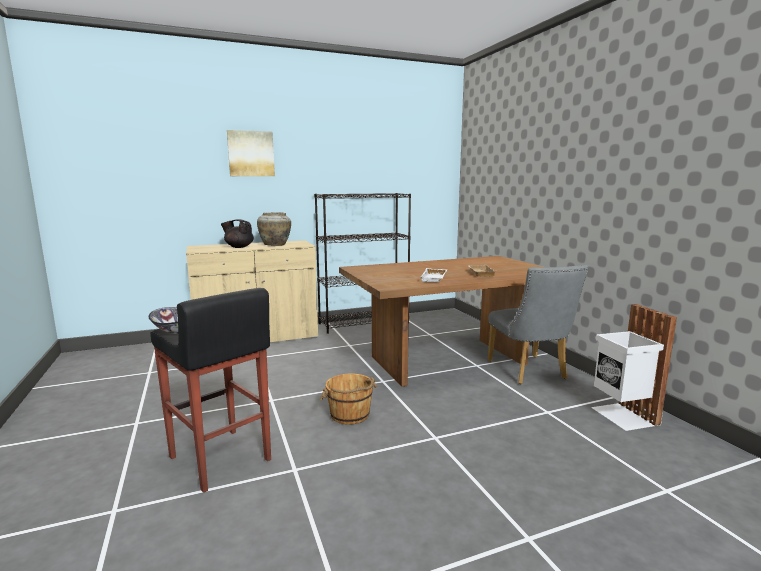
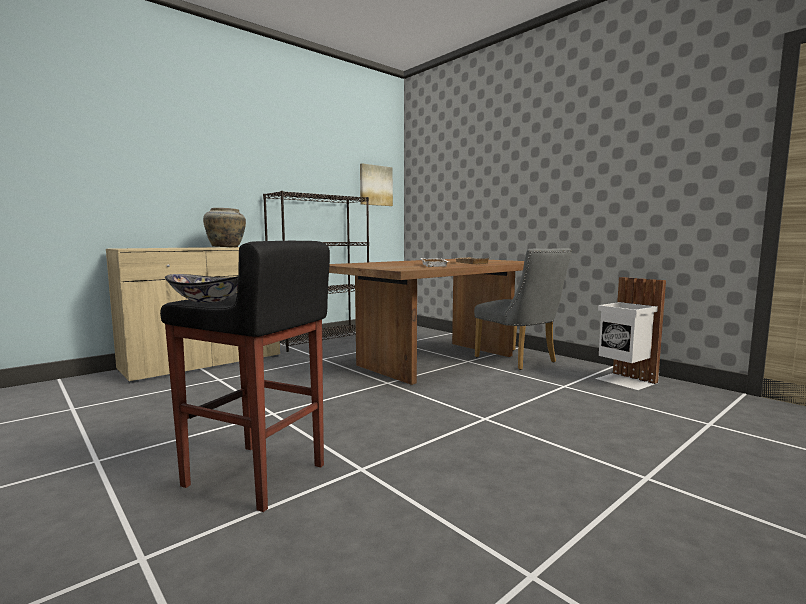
camera: 20 degrees left, 5 degrees down
(239, 247) = (182, 248): black teapot -> none
(251, 153) = (188, 140): picture -> picture (375, 185)
(350, 415) = (379, 413): brown bucket -> none

